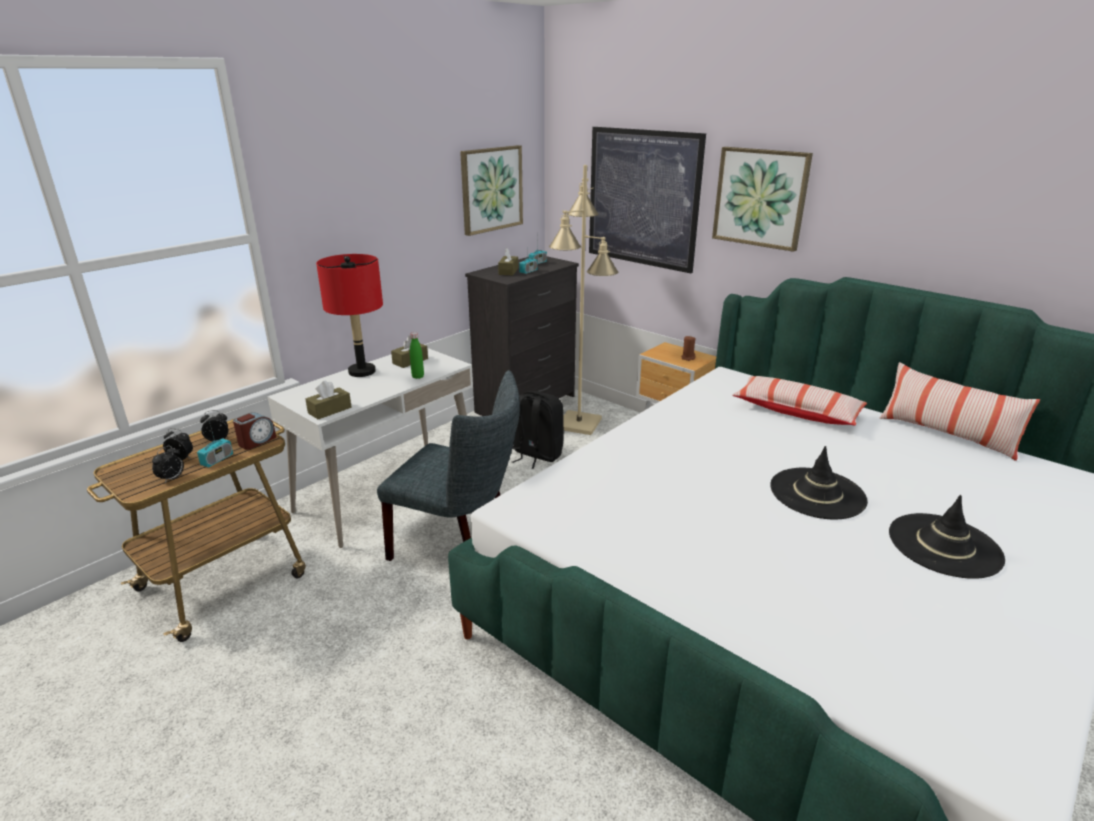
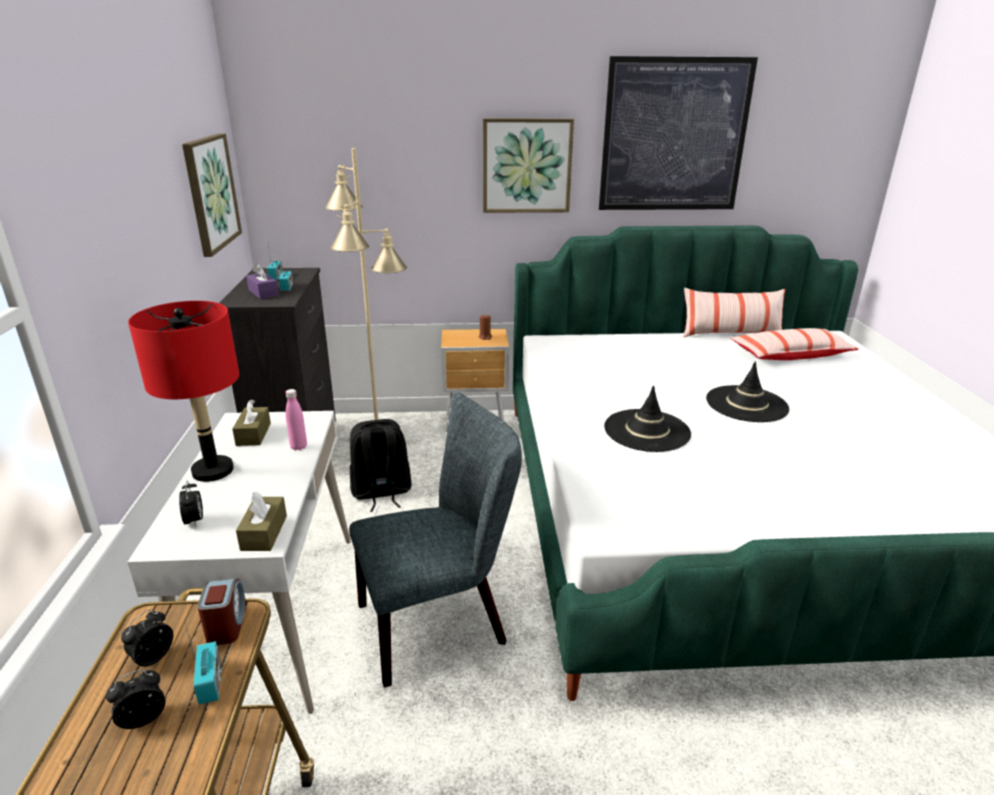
camera: 45 degrees left, 0 degrees up
(172, 479) = (187, 753): alarm clock -> alarm clock (195, 521)
(418, 376) = (298, 447): green bottle -> pink bottle
(508, 271) = (263, 293): brown tissue box -> purple tissue box
(642, 198) = (390, 182): picture -> picture (674, 136)
(796, 411) = (634, 351): pillow -> pillow (790, 355)
(944, 546) = (848, 405): black hat -> black hat (647, 431)

